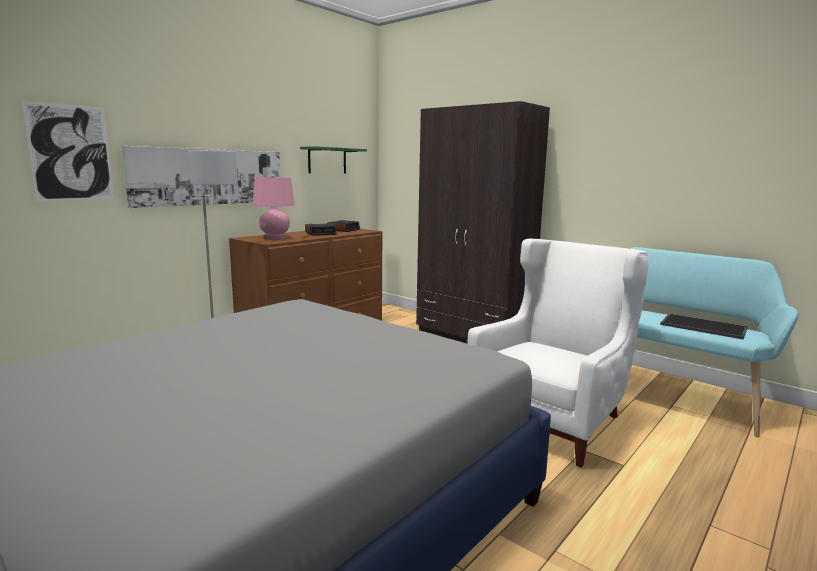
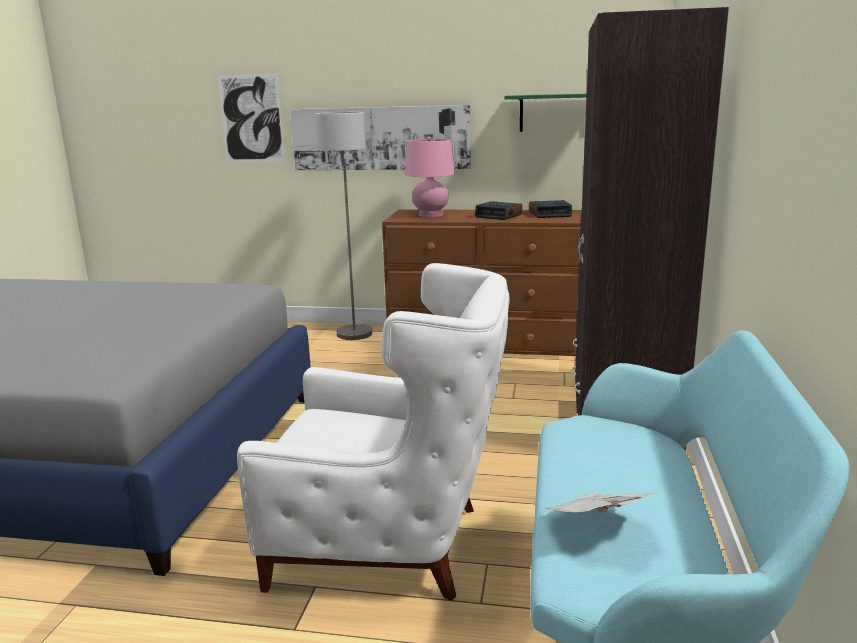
camera: 60 degrees right, 5 degrees up
(702, 326) = (598, 527): tray -> newspaper

